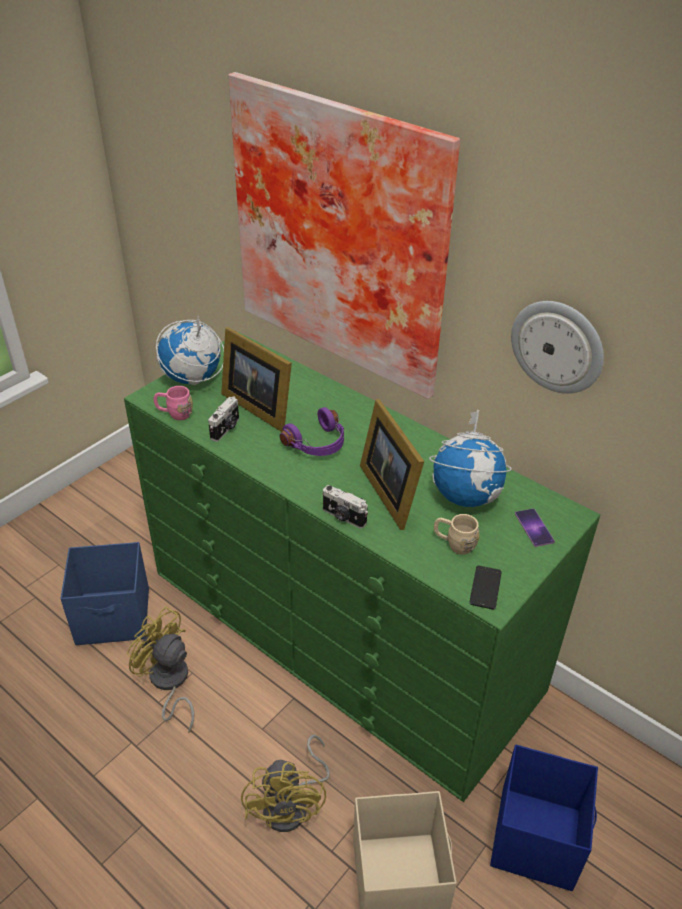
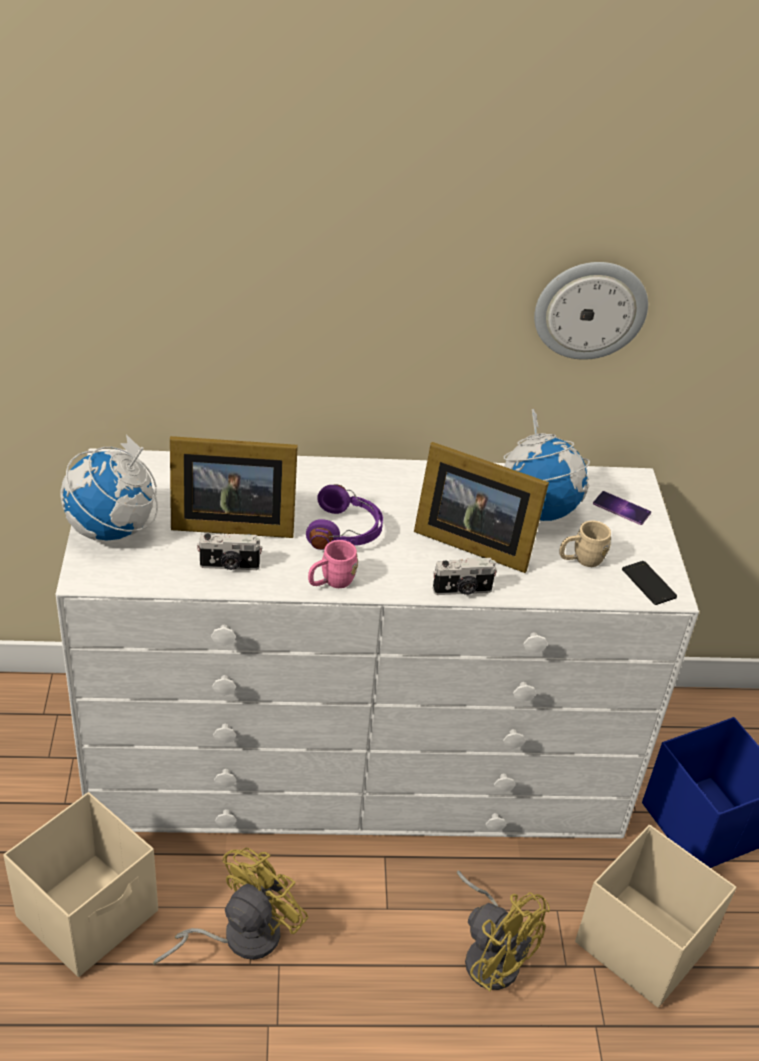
camera: 45 degrees left, 0 degrees up
(114, 617) = (90, 914): blue storage box -> beige storage box
(169, 683) = (239, 937): yellow fan -> yellow fan turned 135 degrees clockwise
(175, 414) = (147, 580): pink mug -> pink mug (331, 582)
(226, 429) = (229, 566): camera -> camera turned 105 degrees clockwise
(340, 629) = (358, 757): green dresser -> white dresser
(343, 234) = (278, 265): picture -> none

